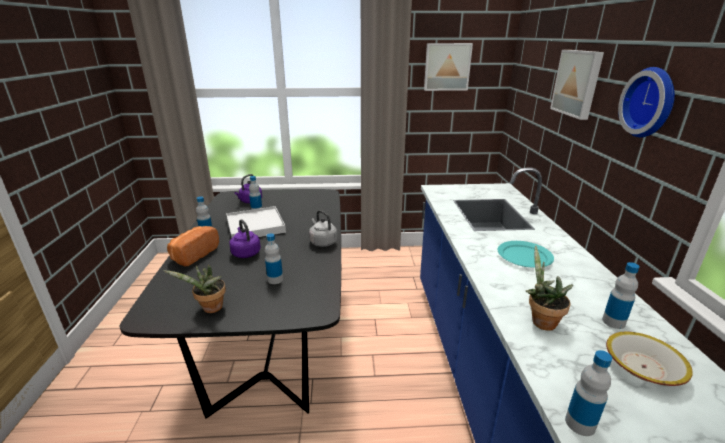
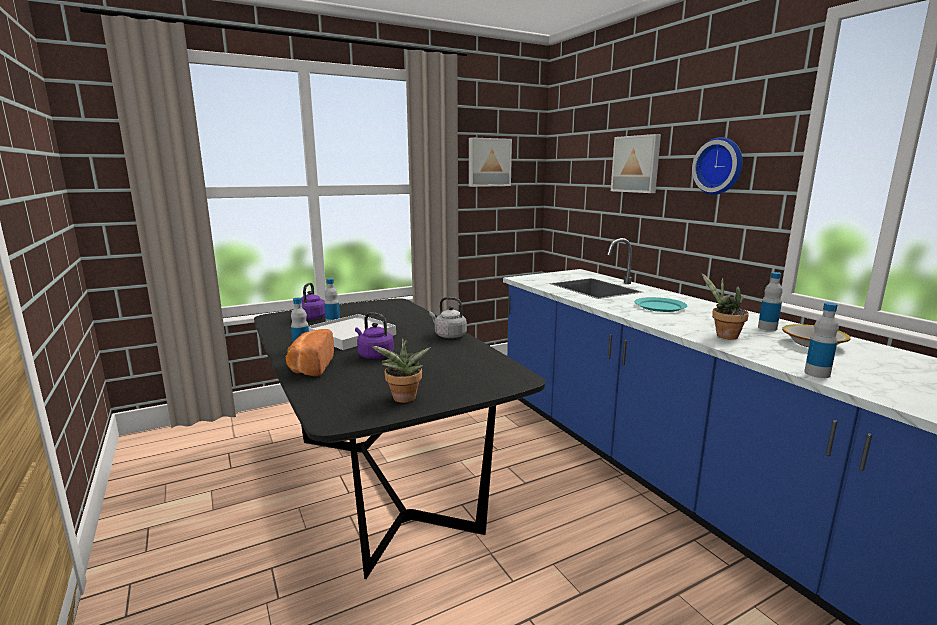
camera: 25 degrees left, 10 degrees down
(275, 279) = (441, 367): bottle -> none

